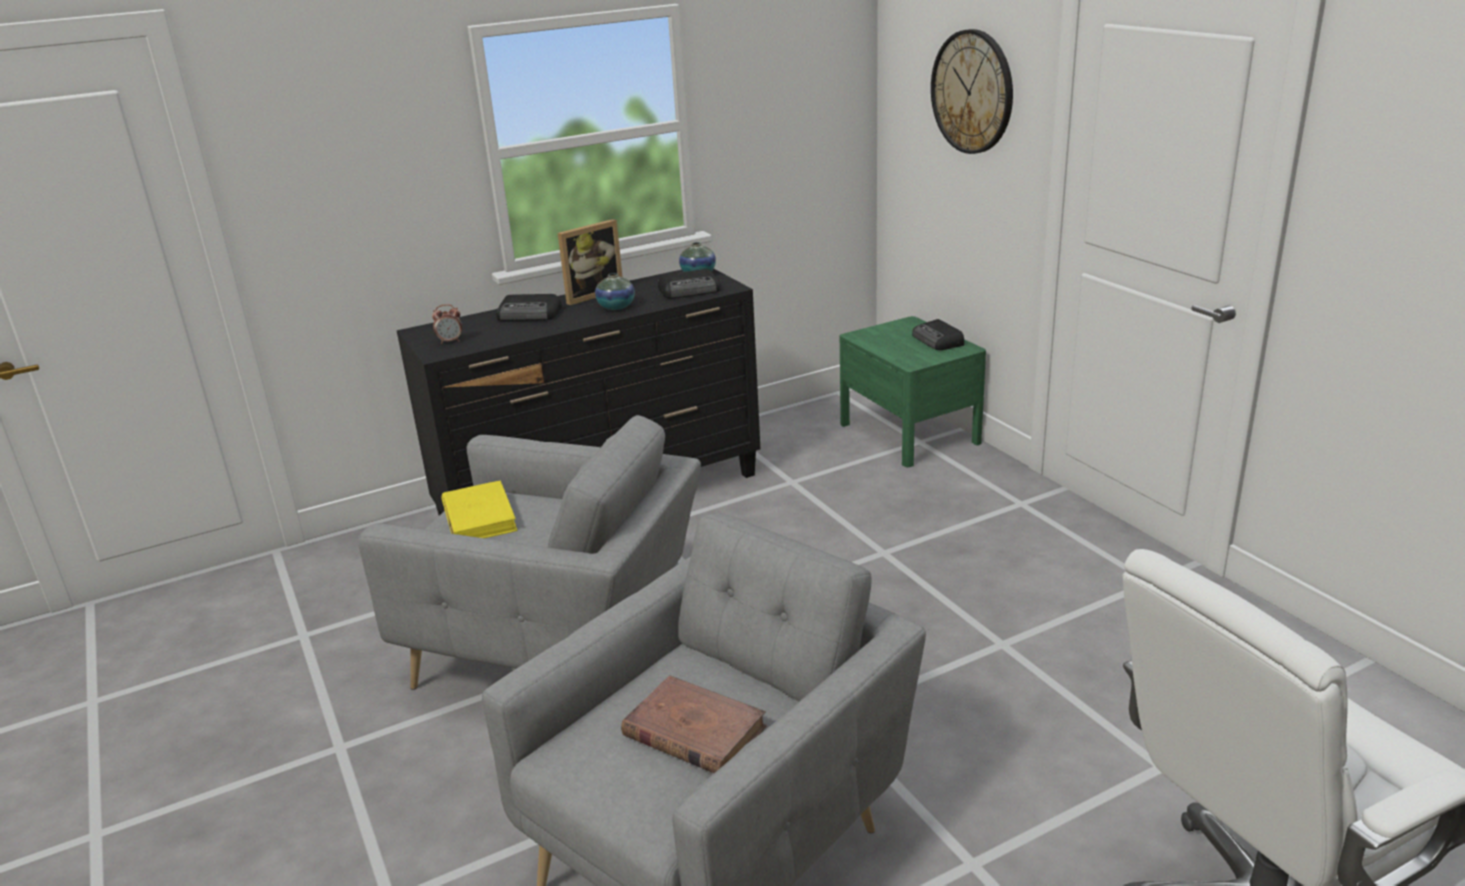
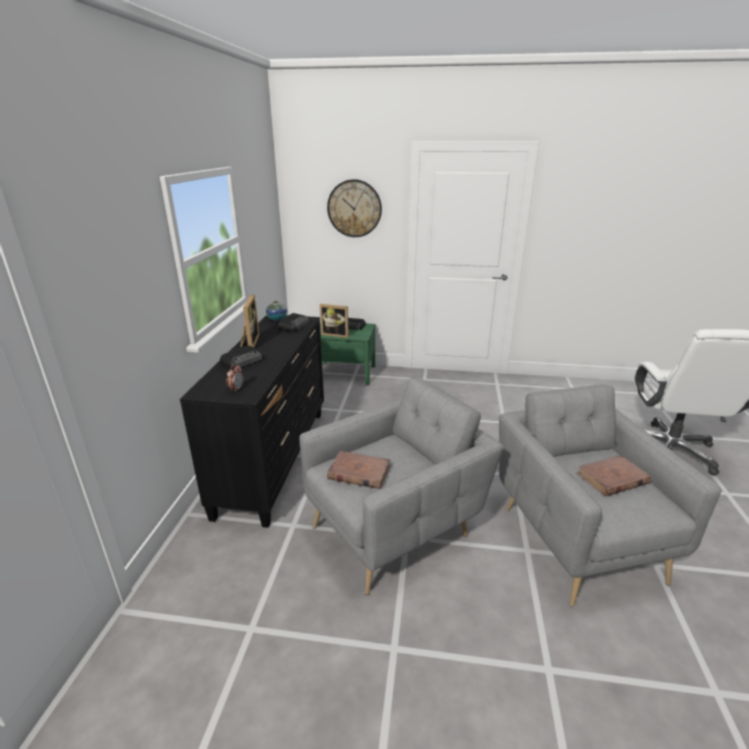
camera: 55 degrees left, 0 degrees up
(479, 517) = (358, 472): yellow book -> brown book
(616, 307) = (280, 343): vase -> none
(881, 344) = (336, 334): none -> picture frame

